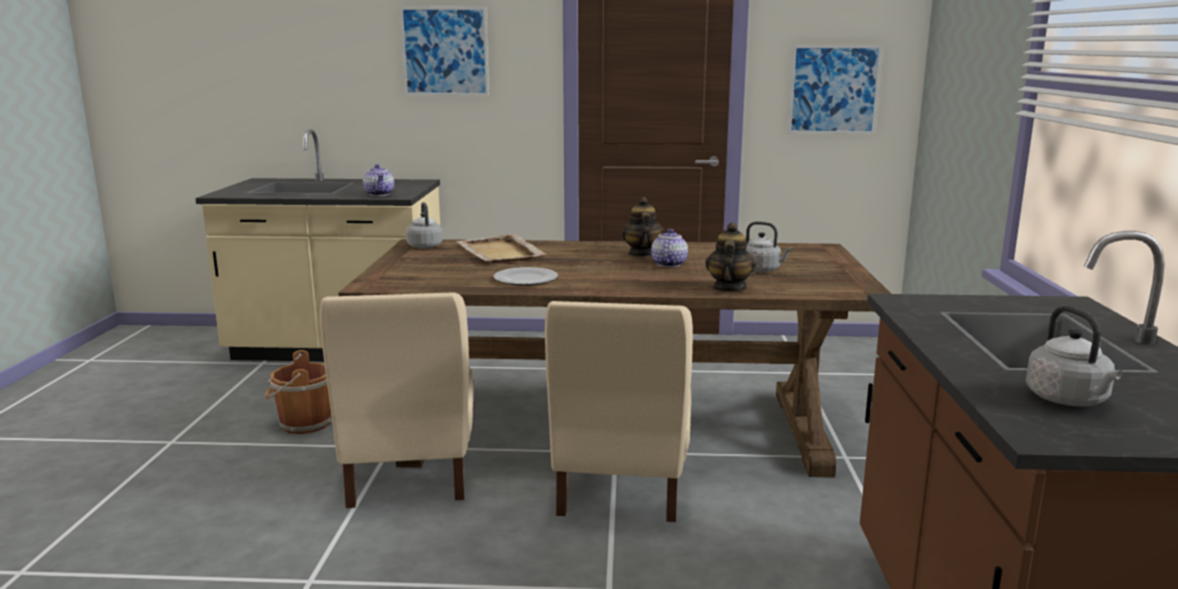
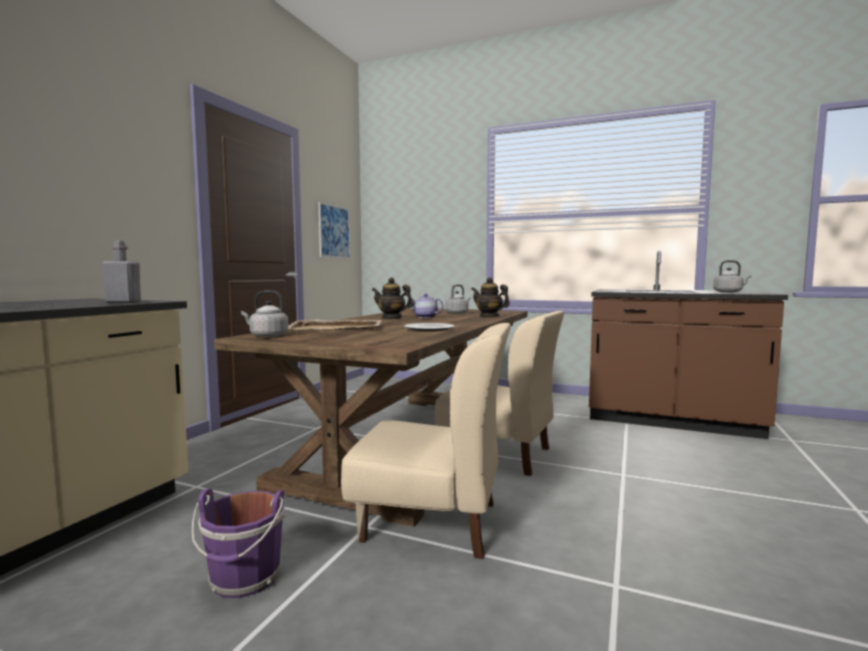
camera: 70 degrees left, 10 degrees down
(303, 424) = (244, 579): brown bucket -> purple bucket
(380, 194) = (123, 302): teapot -> grey bottle
(445, 51) = (87, 157): picture -> none

